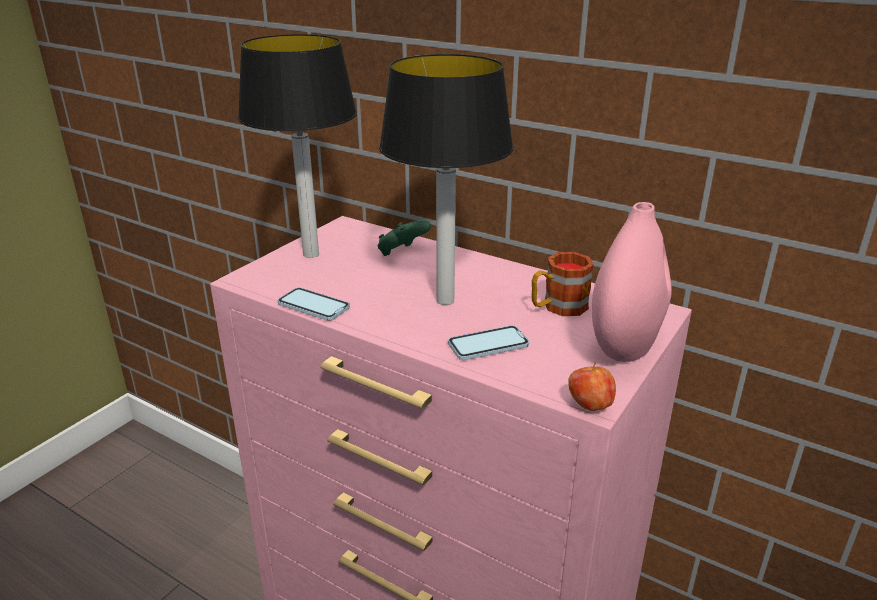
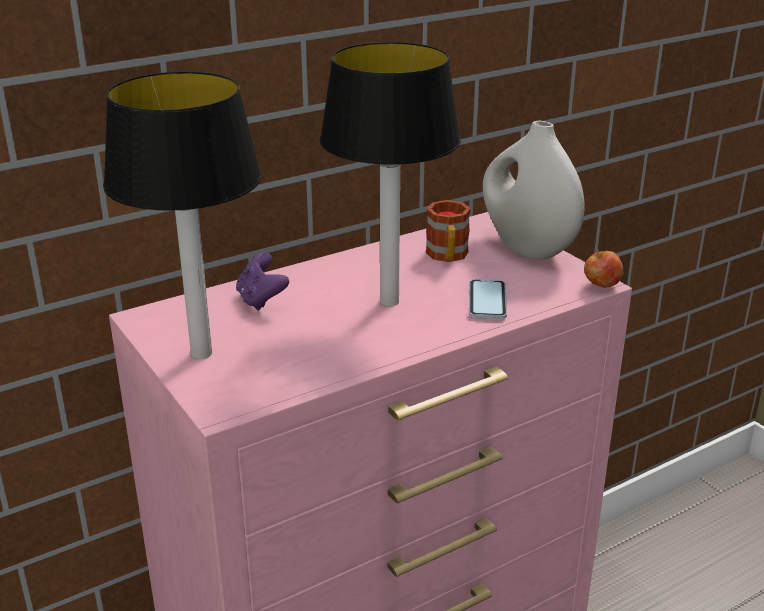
camera: 65 degrees left, 0 degrees up
(313, 306) = (337, 373): phone -> none
(401, 253) = (261, 300): green game controller -> purple game controller
(625, 344) = (526, 248): pink vase -> white vase

